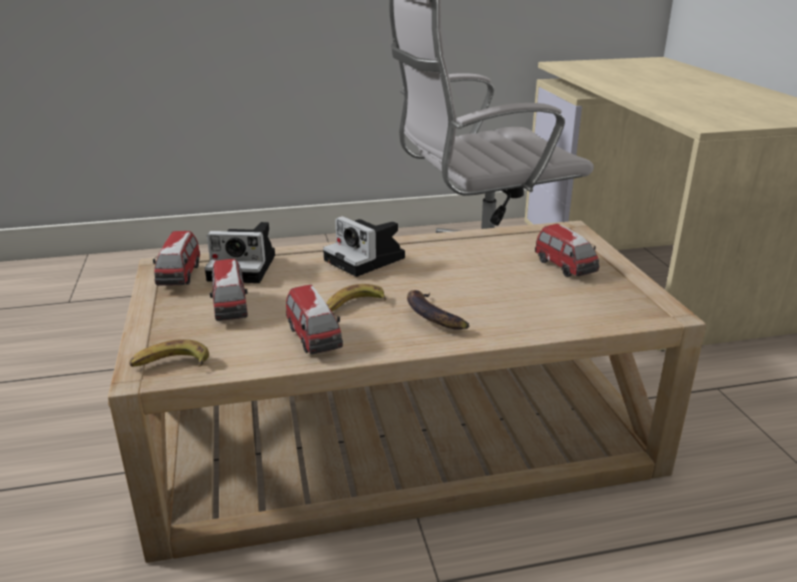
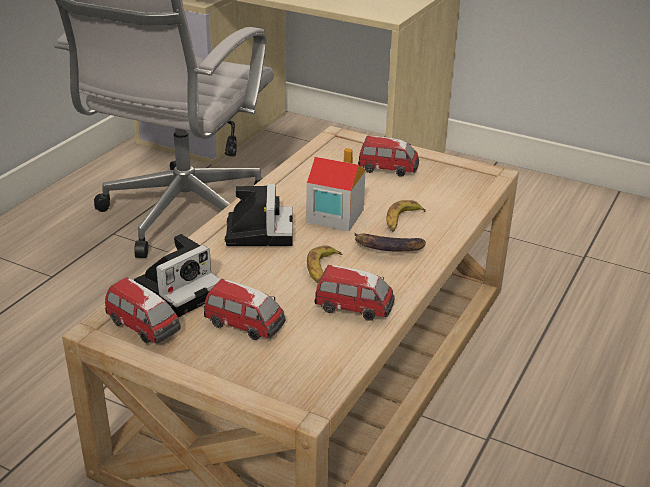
camera: 50 degrees left, 5 degrees up
(170, 363) = (304, 387): banana -> banana (401, 221)
(367, 260) = (259, 230): camera -> camera turned 90 degrees counterclockwise
(445, 277) = (334, 216): none -> toy house

